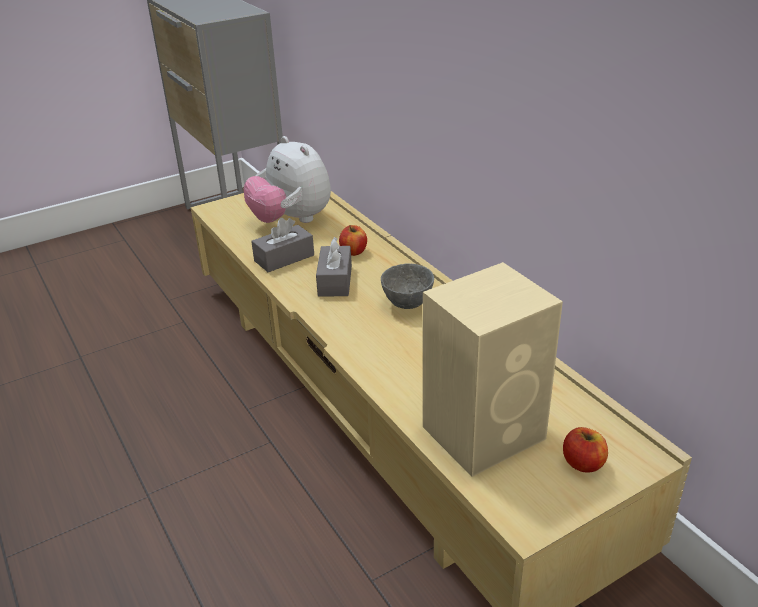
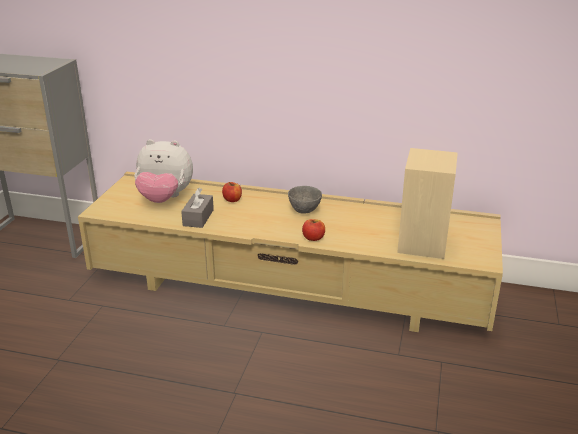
camera: 45 degrees left, 5 degrees down
(335, 281) = (248, 216): grey tissue box -> none
(583, 463) = (471, 234): apple -> apple (313, 238)

